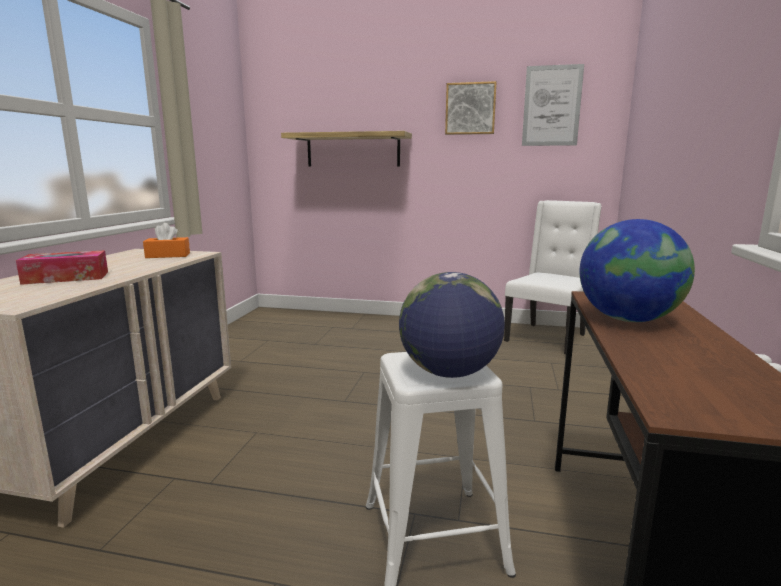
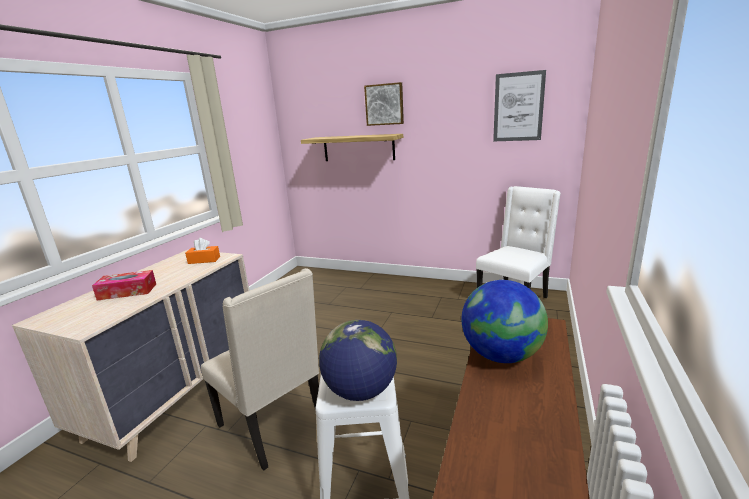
camera: 10 degrees right, 5 degrees up
(279, 473) = (275, 426): none -> beige chair
(470, 109) = (449, 112): picture -> picture (384, 104)

